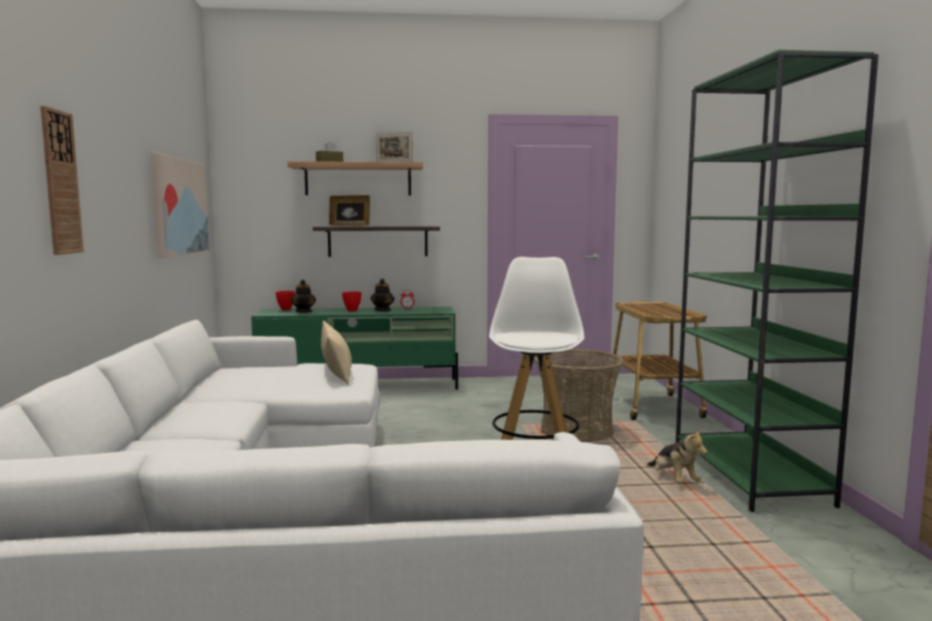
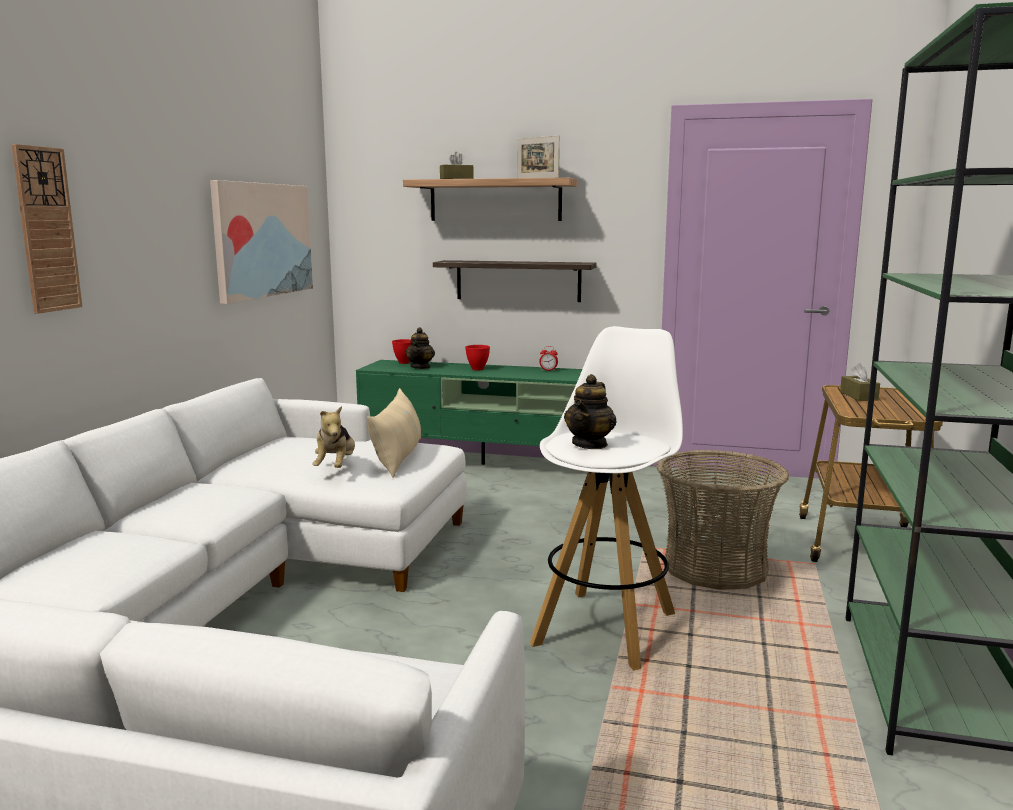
camera: 20 degrees right, 5 degrees up
(350, 226) = (480, 261): picture frame -> none
(383, 310) = (515, 371): teapot -> teapot (590, 444)
(643, 307) = (858, 396): none -> brown tissue box
(674, 480) = (802, 673): plush toy -> plush toy (336, 467)

